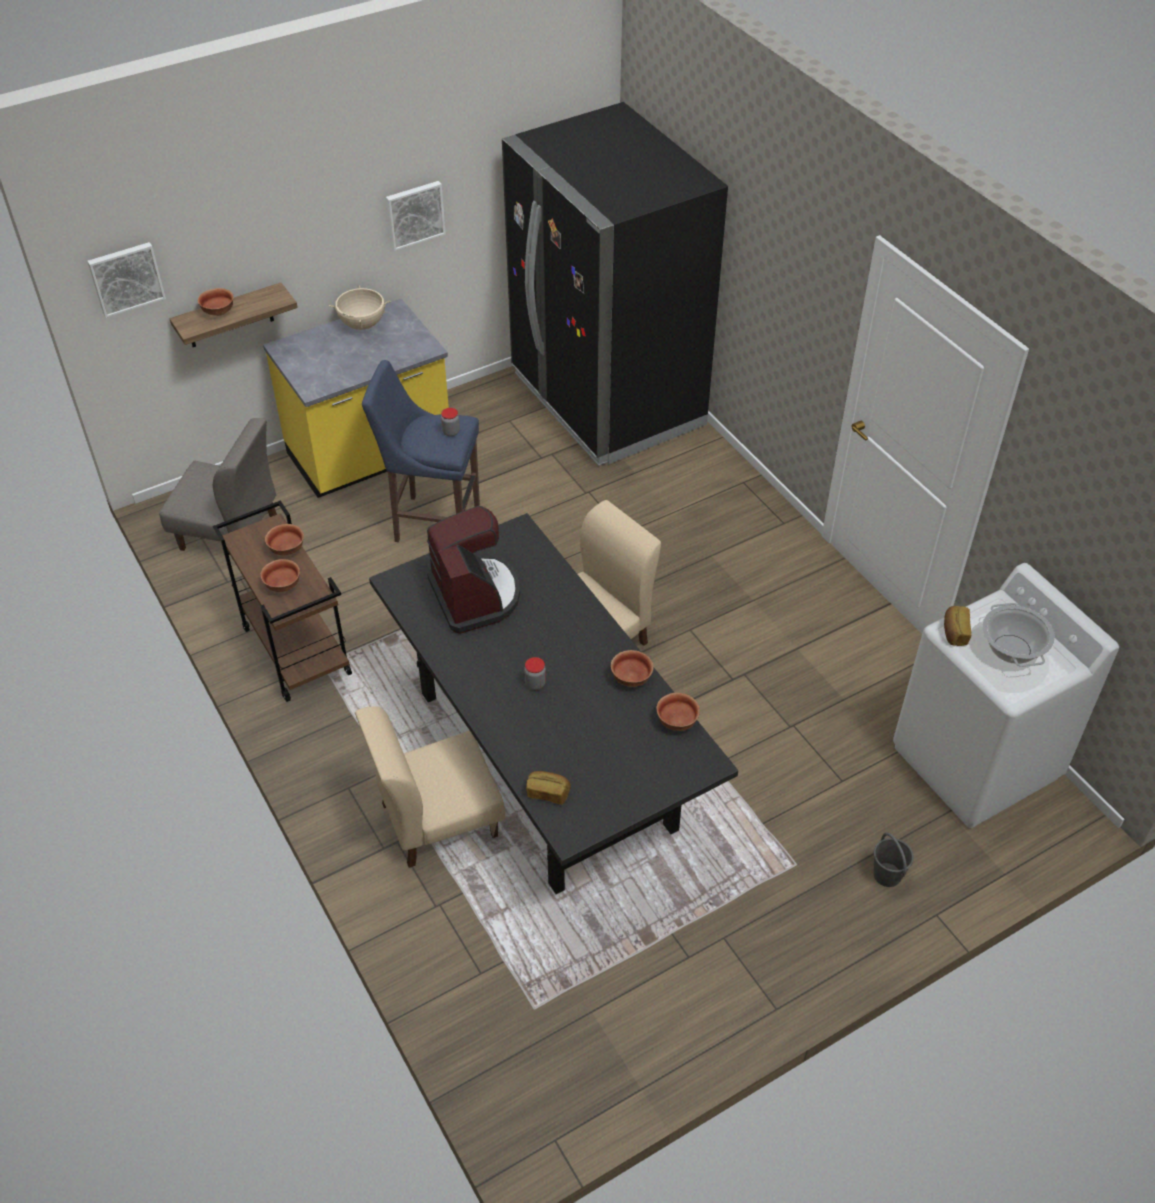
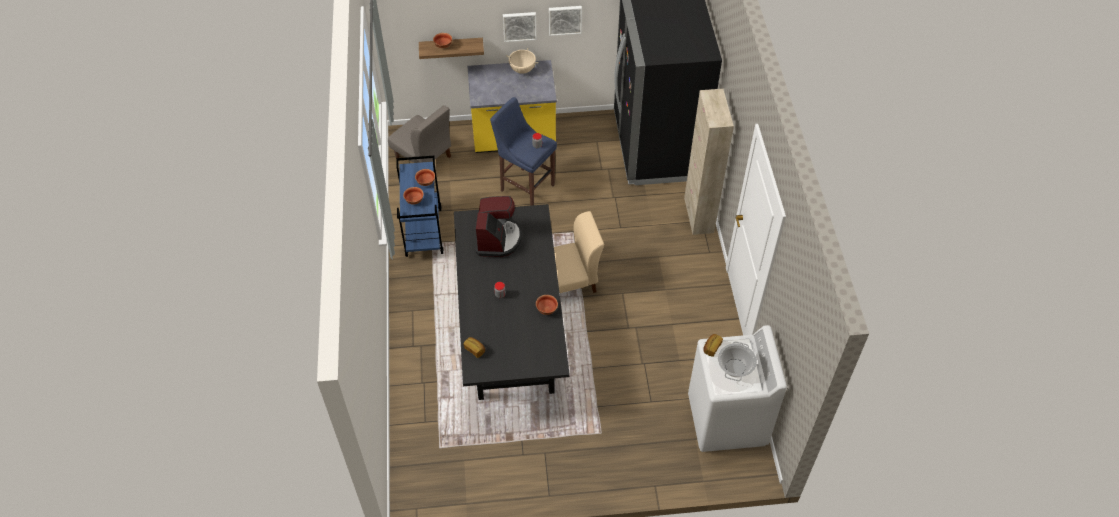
camera: 25 degrees right, 5 degrees up
(126, 278) = (398, 18): picture -> picture (519, 26)
(295, 651) = (423, 232): brown cart -> blue cart
(438, 819) = (444, 342): beige chair -> none
(676, 722) = (554, 339): bowl -> none
(733, 476) = (698, 215): none -> beige cabinet
(887, 875) = (643, 457): grey bucket -> none

